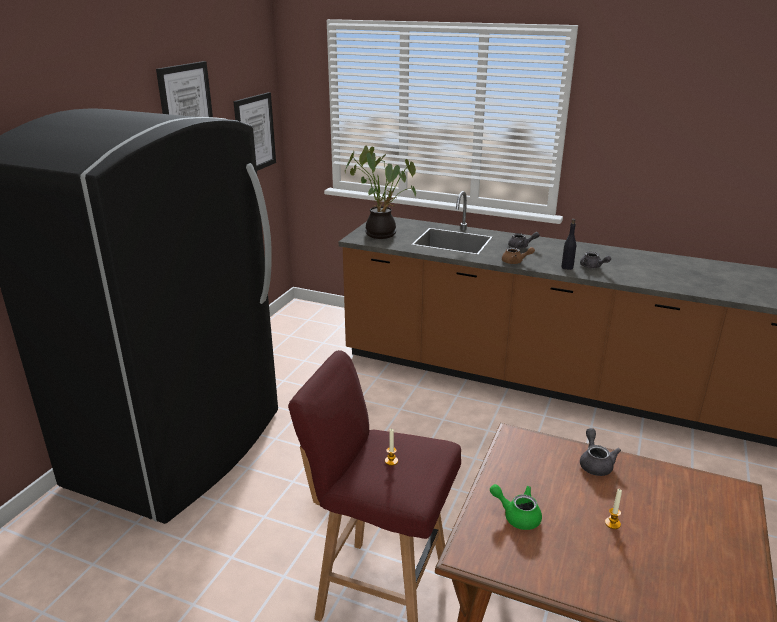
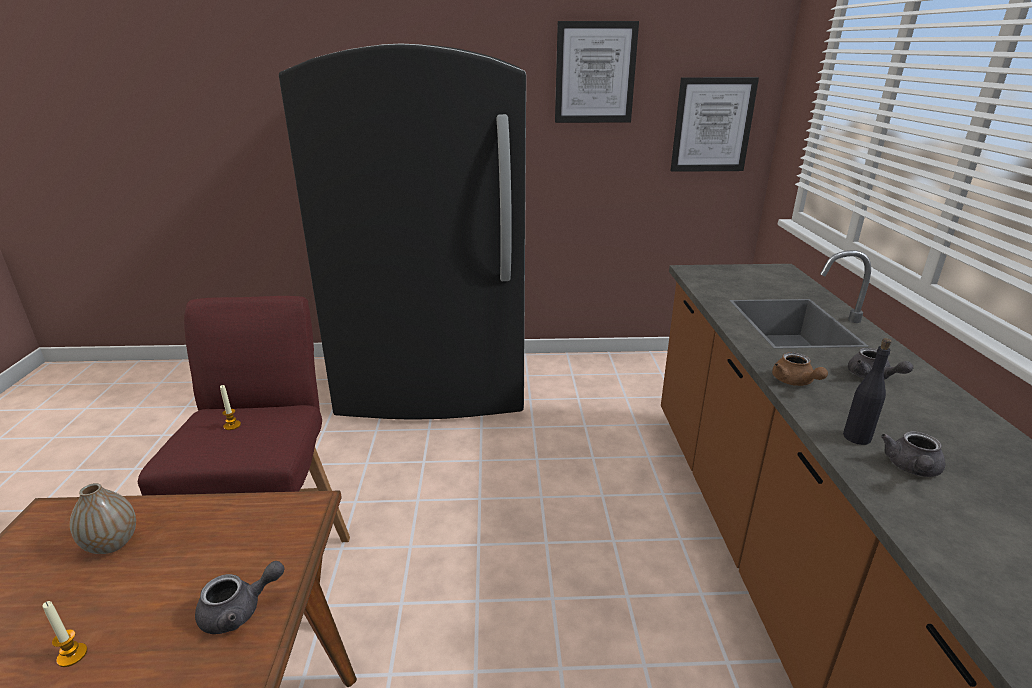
camera: 65 degrees right, 0 degrees up
(382, 233) = (734, 278): potted plant -> none
(517, 516) = (112, 544): green teapot -> vase

